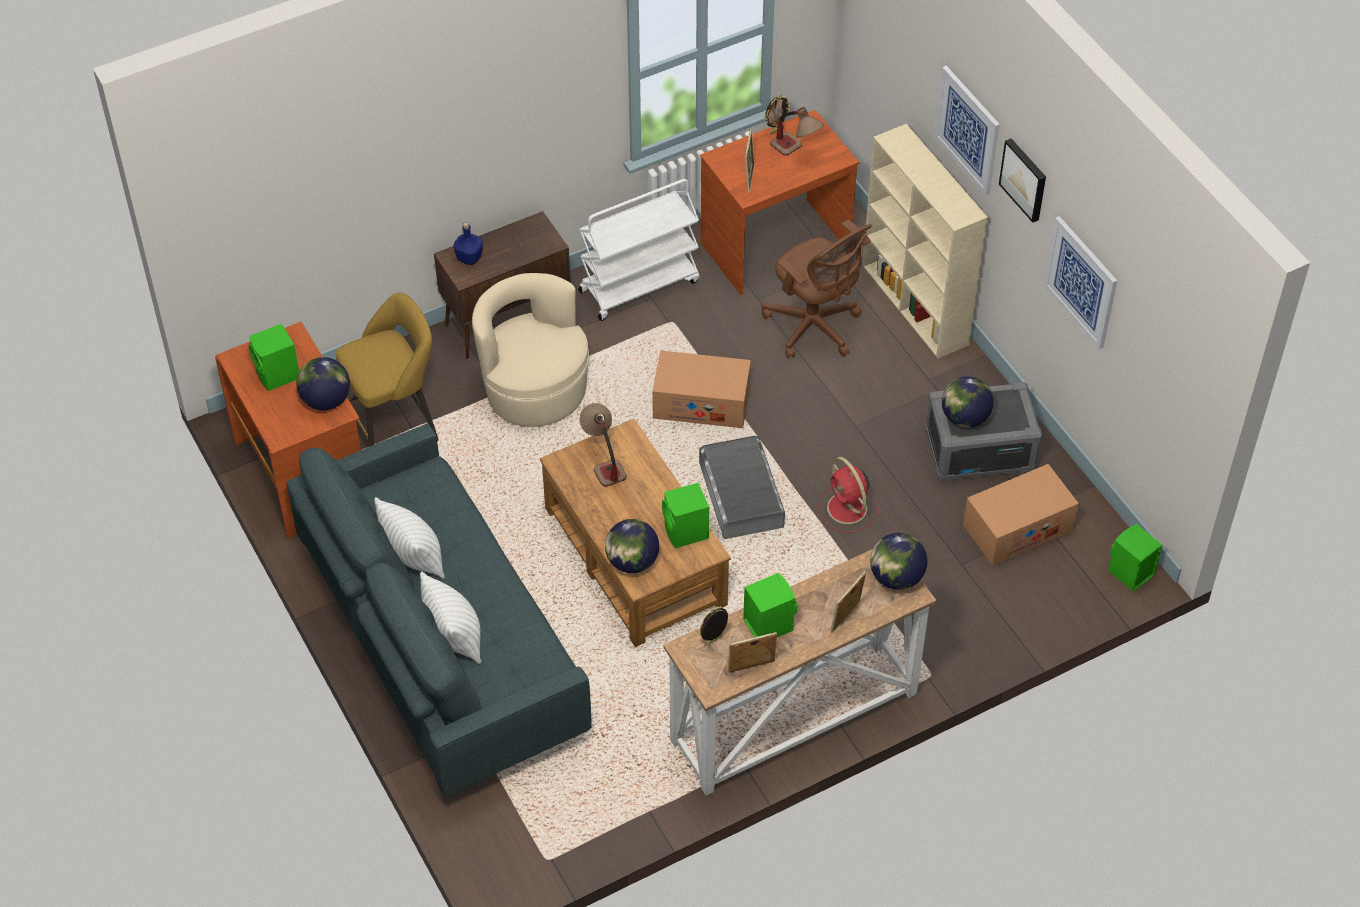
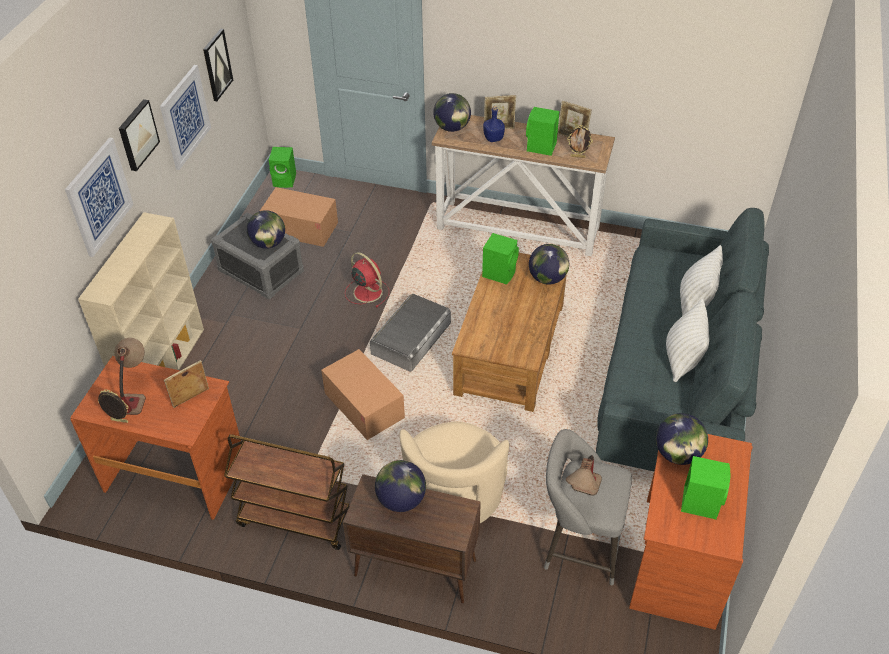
camera: 135 degrees left, 5 degrees down
(395, 426) = (578, 545): yellow stool -> grey stool
(469, 258) = (443, 524): blue bottle -> blue bottle (493, 138)
(518, 251) = (401, 500): none -> globe
(603, 462) = (501, 340): table lamp -> table lamp (582, 495)
(639, 285) = (294, 519): white cart -> brown cart
(814, 327) = (236, 399): brown office chair -> none
(848, 509) = (367, 291): red fan -> red fan turned 60 degrees counterclockwise
(1146, 342) = (217, 64): none -> picture

